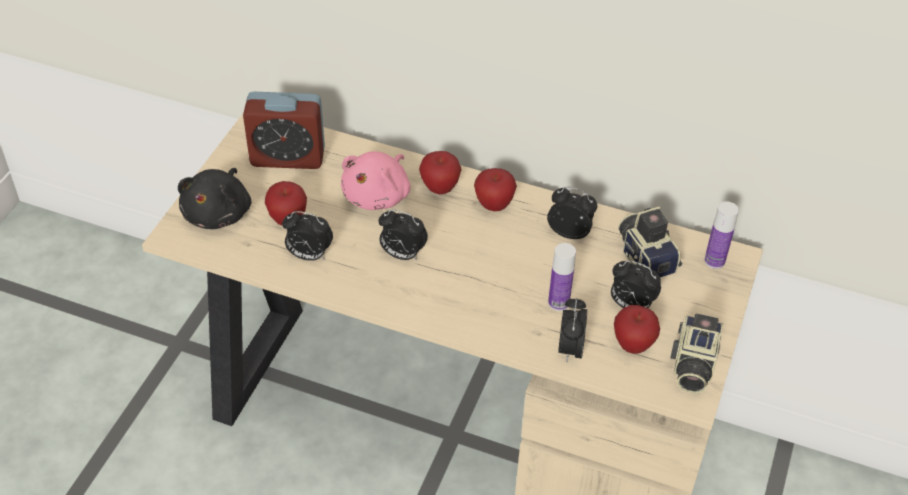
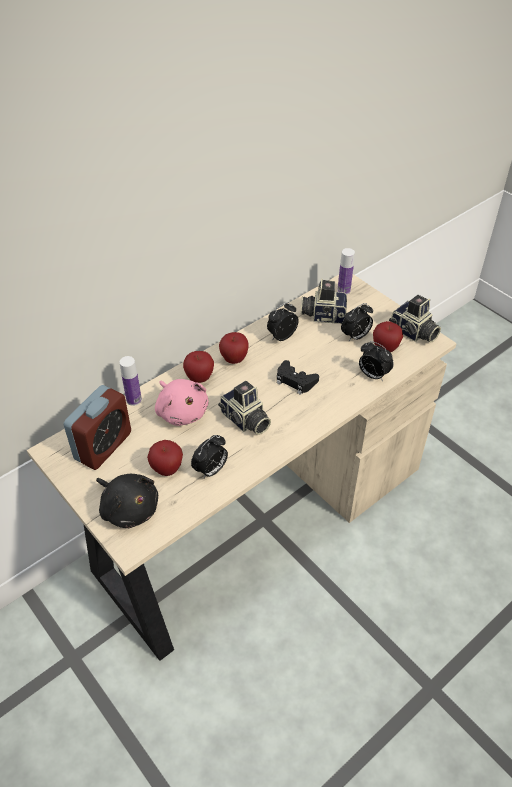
camera: 60 degrees left, 0 degrees up
(402, 254) = (245, 420): alarm clock -> camera
(500, 275) = (295, 381): none -> black game controller
(558, 302) = (334, 365): bottle -> bottle (134, 400)

